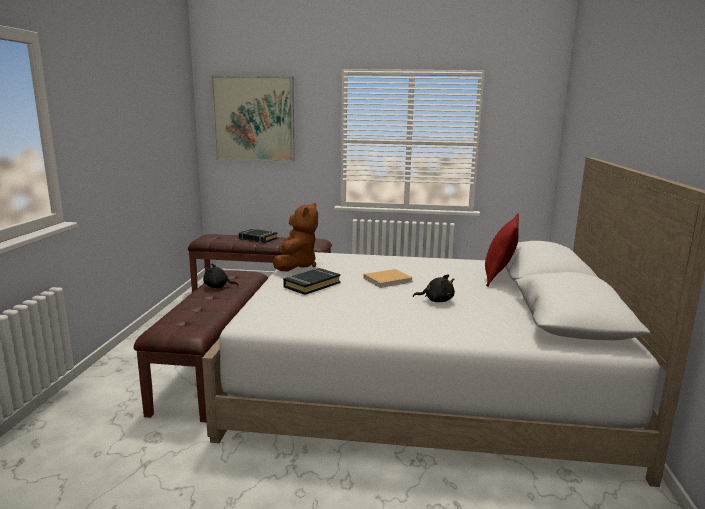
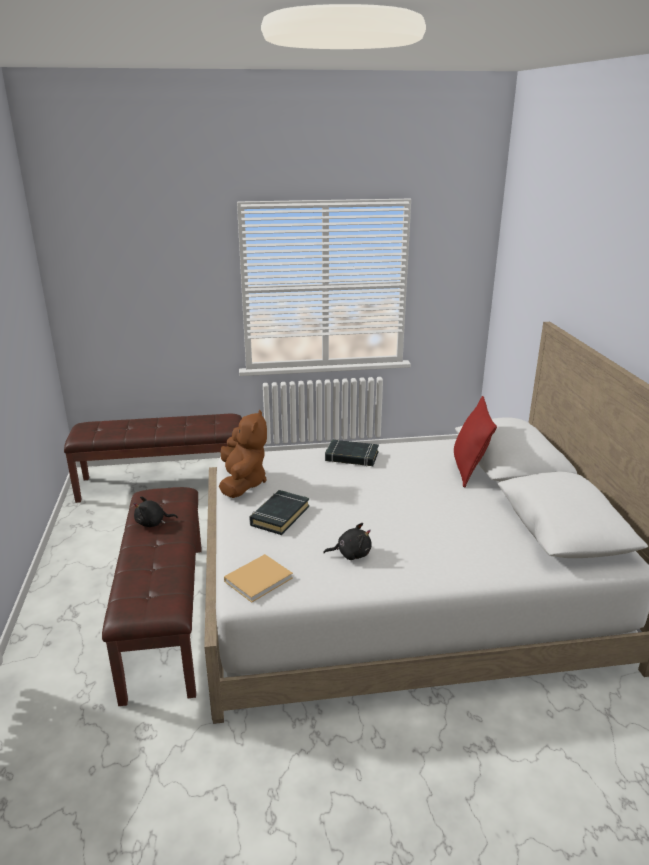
camera: 15 degrees left, 10 degrees up
(253, 119) = (123, 269): picture -> none
(257, 238) = (151, 424): black book -> black book (351, 457)
(389, 280) = (359, 492): beige book -> beige book (260, 579)
(436, 300) = (424, 520): black plush toy -> black plush toy (351, 554)

